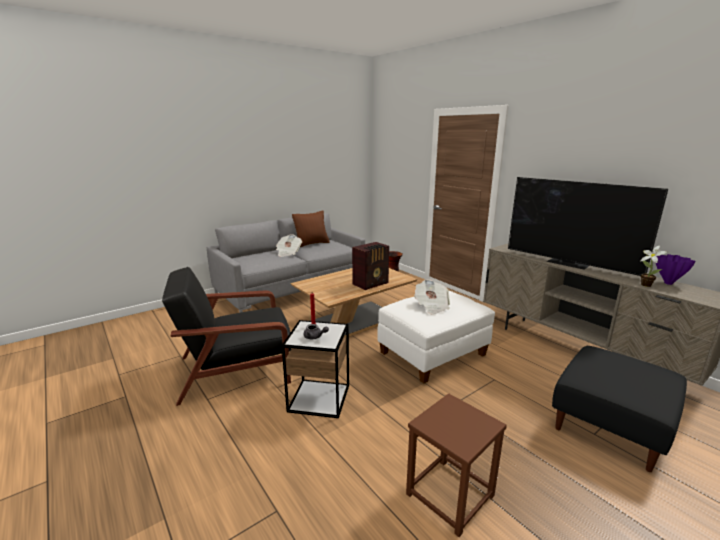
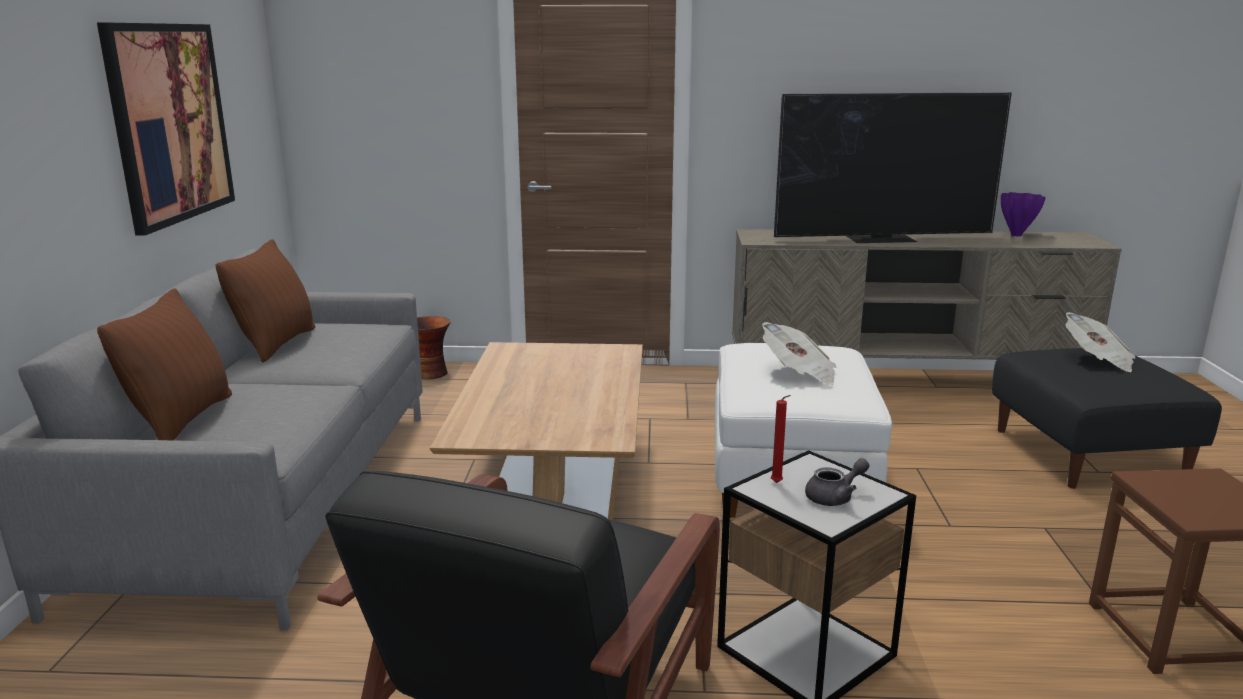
camera: 50 degrees left, 0 degrees up
(253, 255) = (182, 420): none -> brown pillow
(288, 253) = (275, 381): newspaper -> newspaper (1097, 360)
(306, 169) = (170, 123): none -> picture
(371, 284) = (597, 381): radio -> none
(645, 284) = (1008, 242): potted plant -> none

